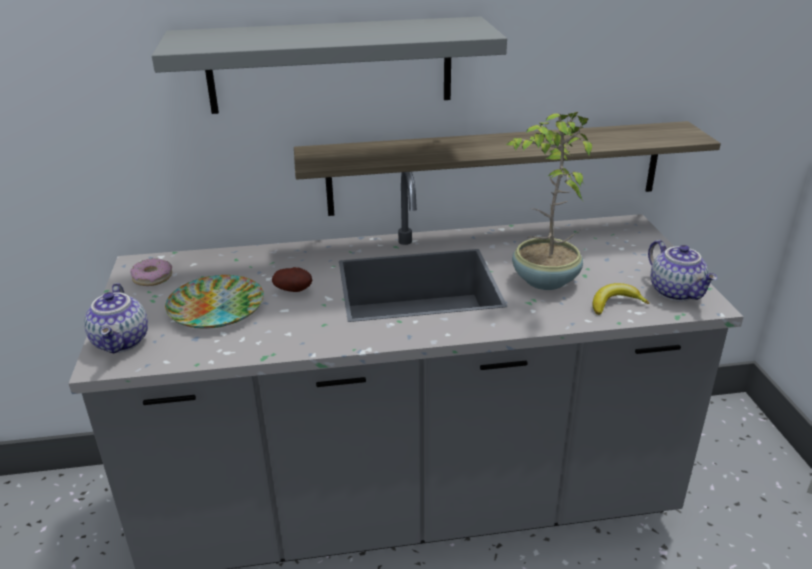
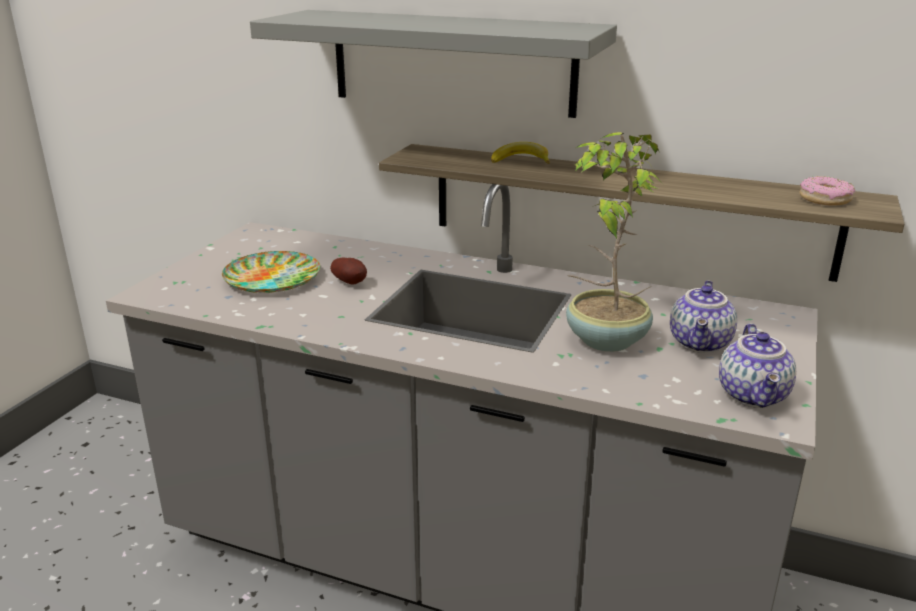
camera: 30 degrees right, 5 degrees down
(122, 342) = (175, 283): teapot -> teapot (701, 343)
(152, 278) = (254, 244): donut -> donut (825, 199)
(615, 304) = (659, 385): banana -> banana (521, 161)

